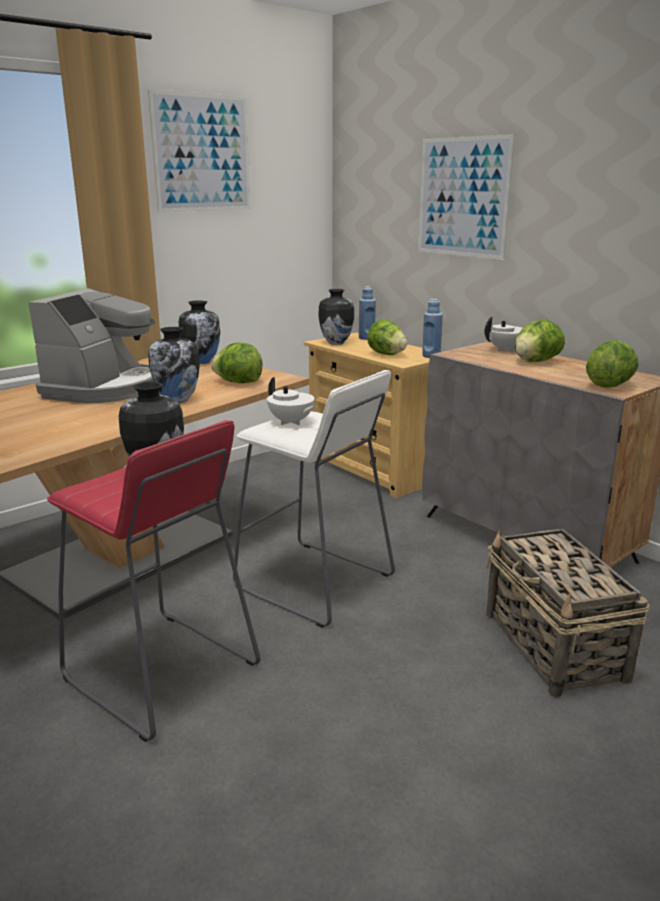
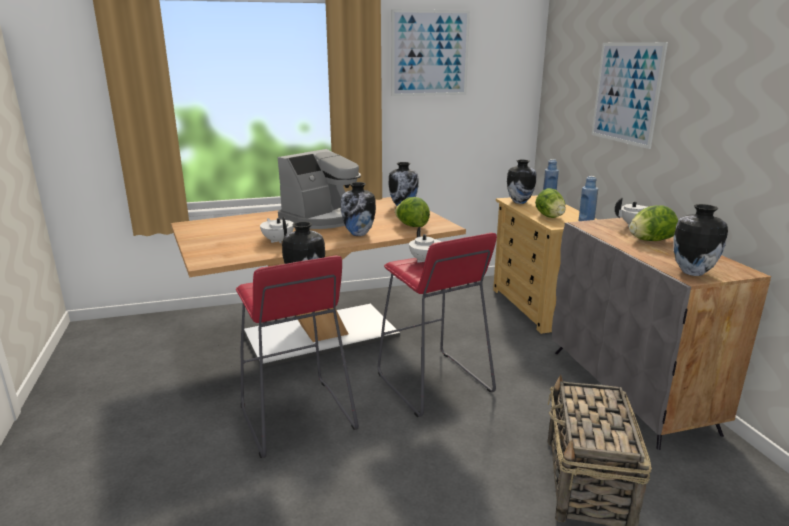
camera: 25 degrees right, 0 degrees up
(67, 424) = (278, 241): none -> white teapot
(314, 583) = (433, 383): white stool -> red stool
(609, 386) = (691, 272): lettuce -> vase

